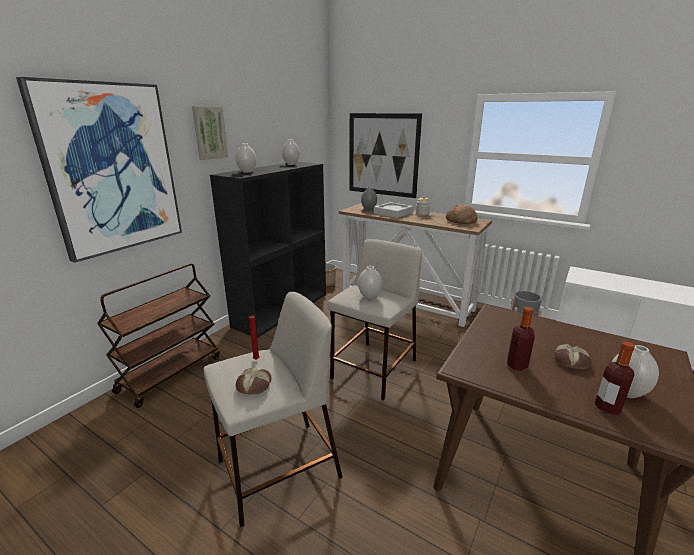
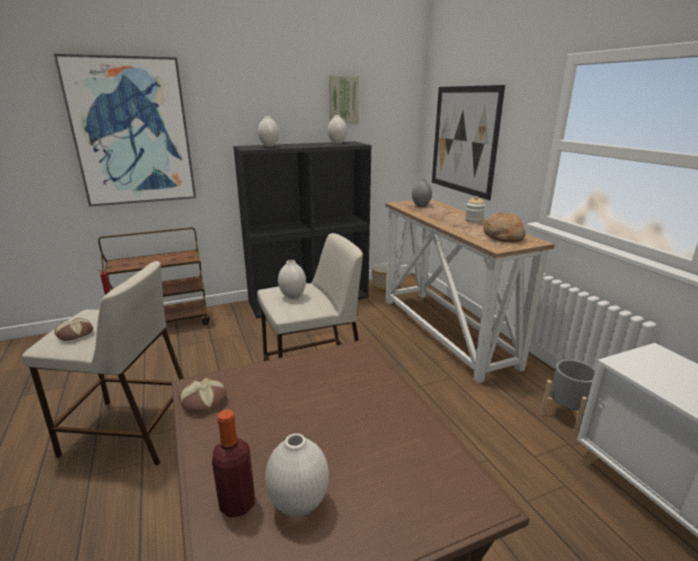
camera: 35 degrees right, 0 degrees up
(209, 133) = (240, 104): picture -> picture (343, 100)
(393, 213) = (439, 214): grey tray -> none
(517, 365) = (251, 410): bottle -> none
(571, 361) = (320, 437): bread -> bread (204, 401)

